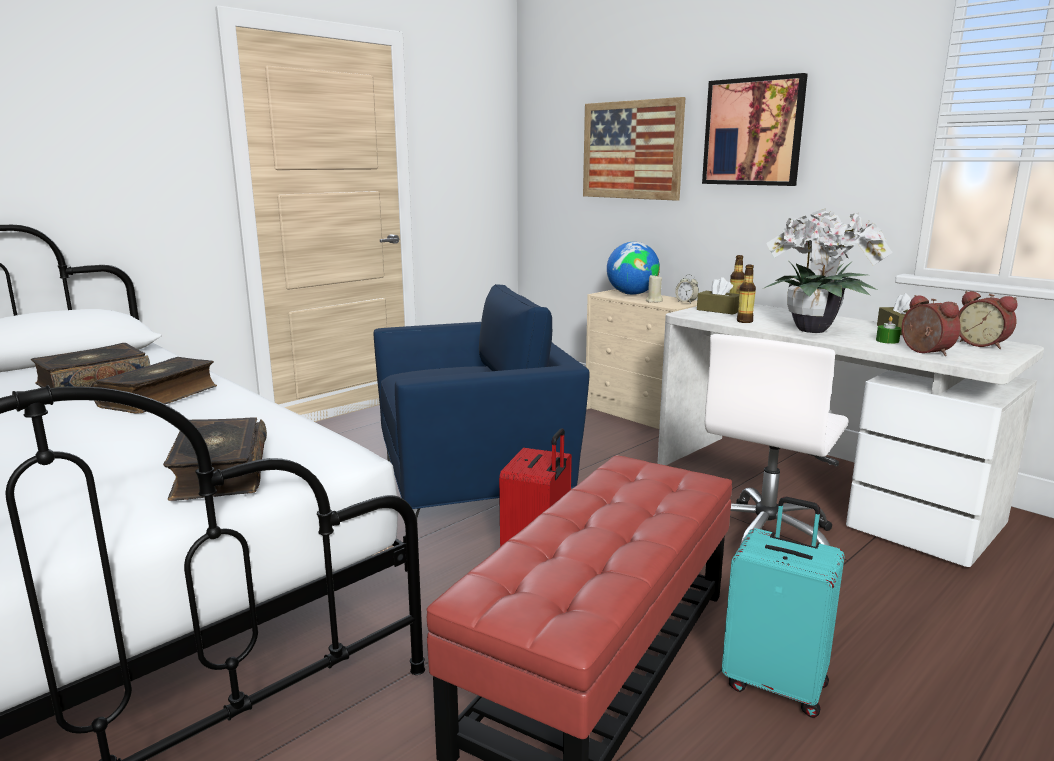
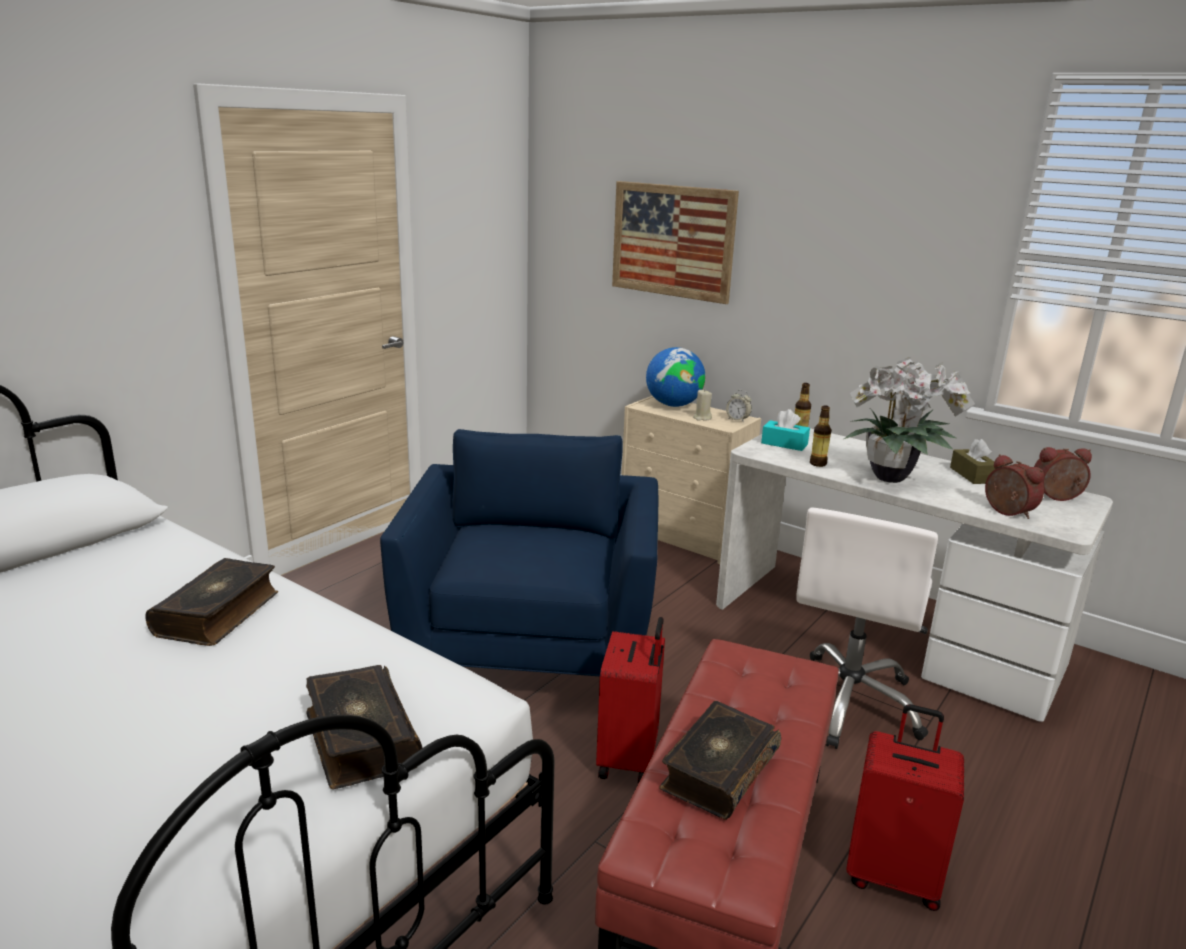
camera: 10 degrees left, 5 degrees up
(93, 381) = (119, 588): book -> book (717, 771)
(475, 489) = (530, 652): blue armchair -> blue armchair turned 60 degrees counterclockwise
(718, 310) = (784, 444): brown tissue box -> turquoise tissue box
(753, 132) = (816, 240): picture -> none
(776, 683) = (893, 875): turquoise suitcase -> red suitcase
(887, 341) = (967, 494): green candle -> none
(982, 344) = (1057, 498): alarm clock -> alarm clock turned 135 degrees clockwise

